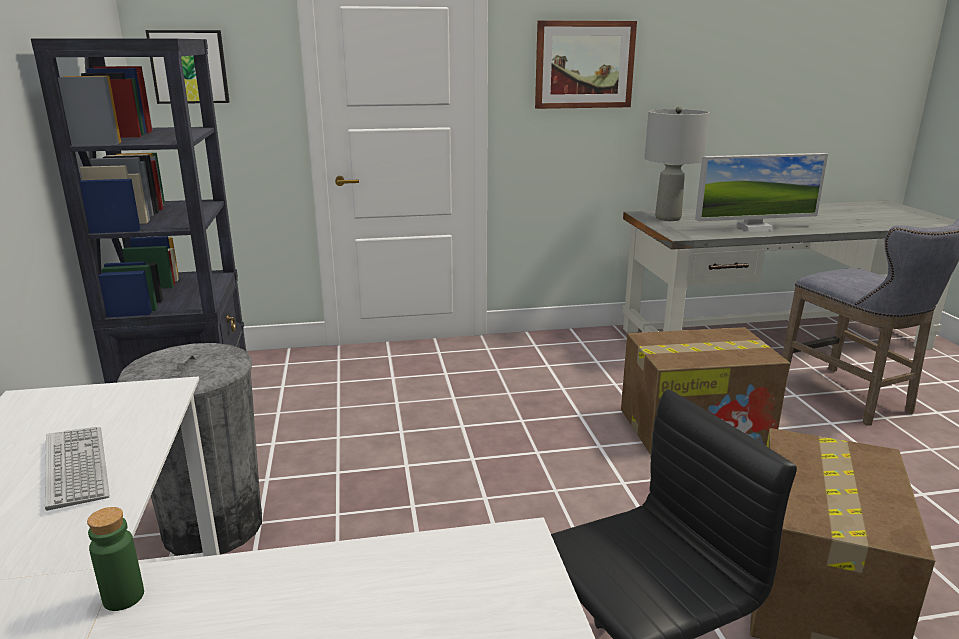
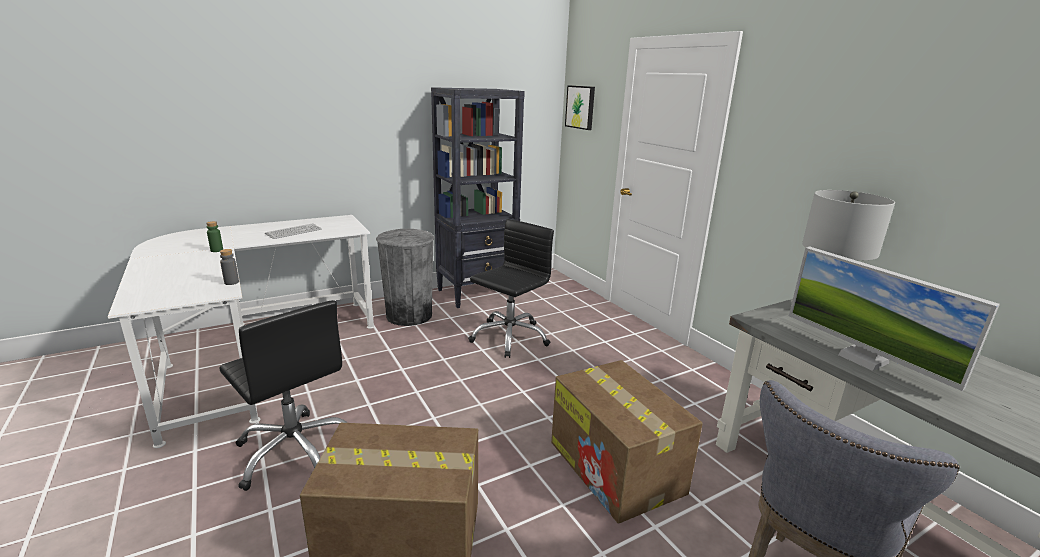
camera: 70 degrees right, 0 degrees up
(384, 435) = (509, 337): none -> black office chair
(449, 538) = (231, 282): none -> grey bottle
(584, 65) = (807, 133): picture -> none

